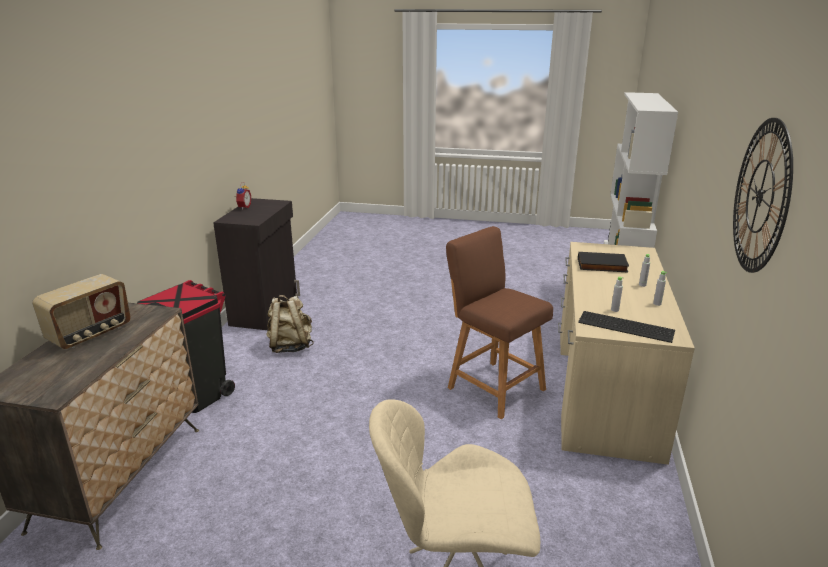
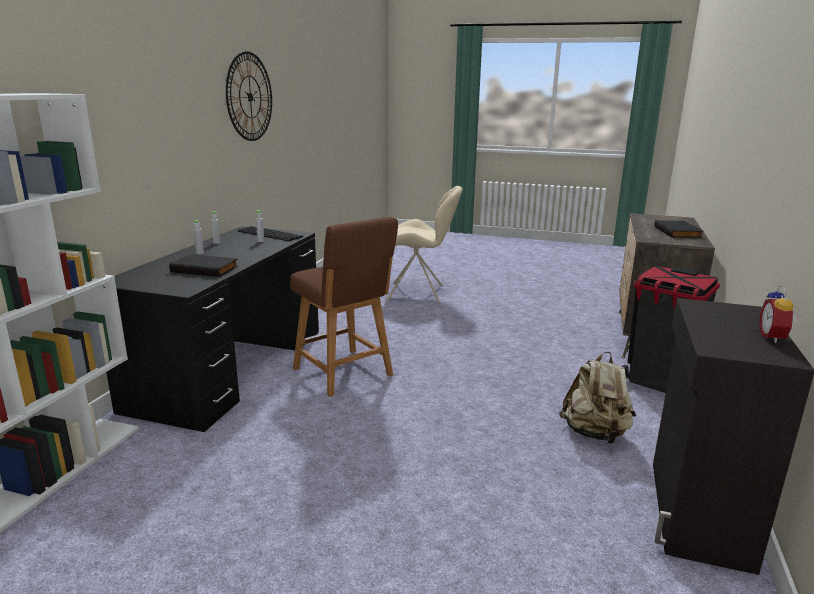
camera: 175 degrees left, 5 degrees down
(90, 334) = (678, 232): radio -> black book
(604, 387) = (232, 367): beige desk -> black desk

